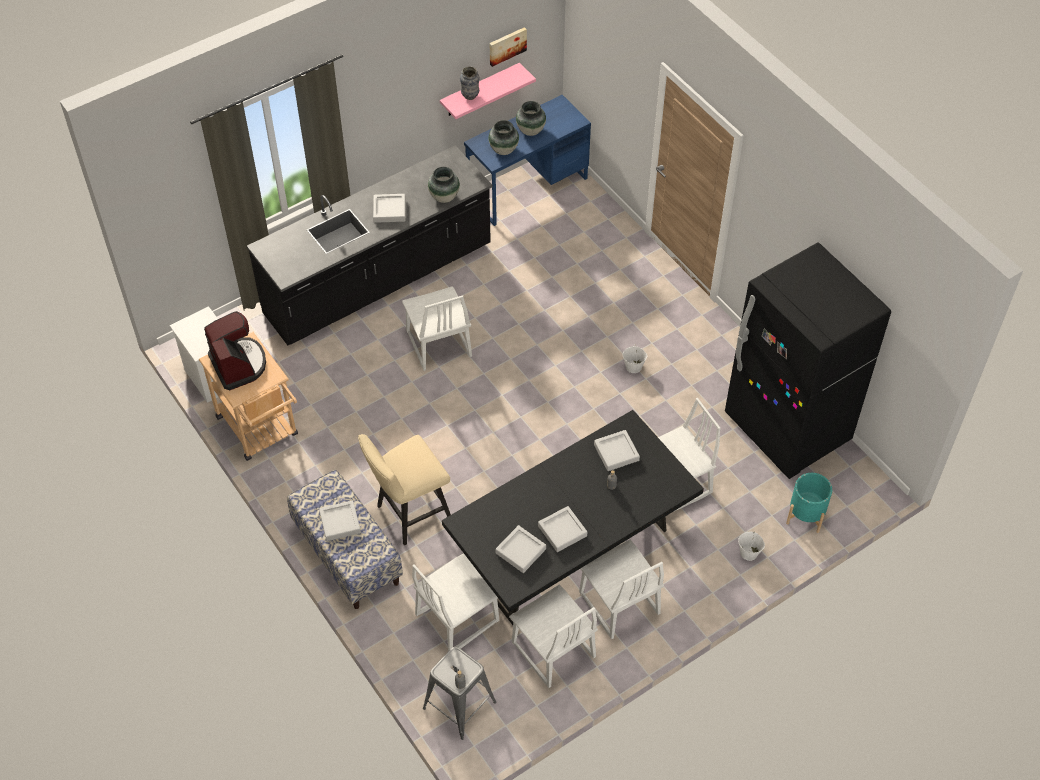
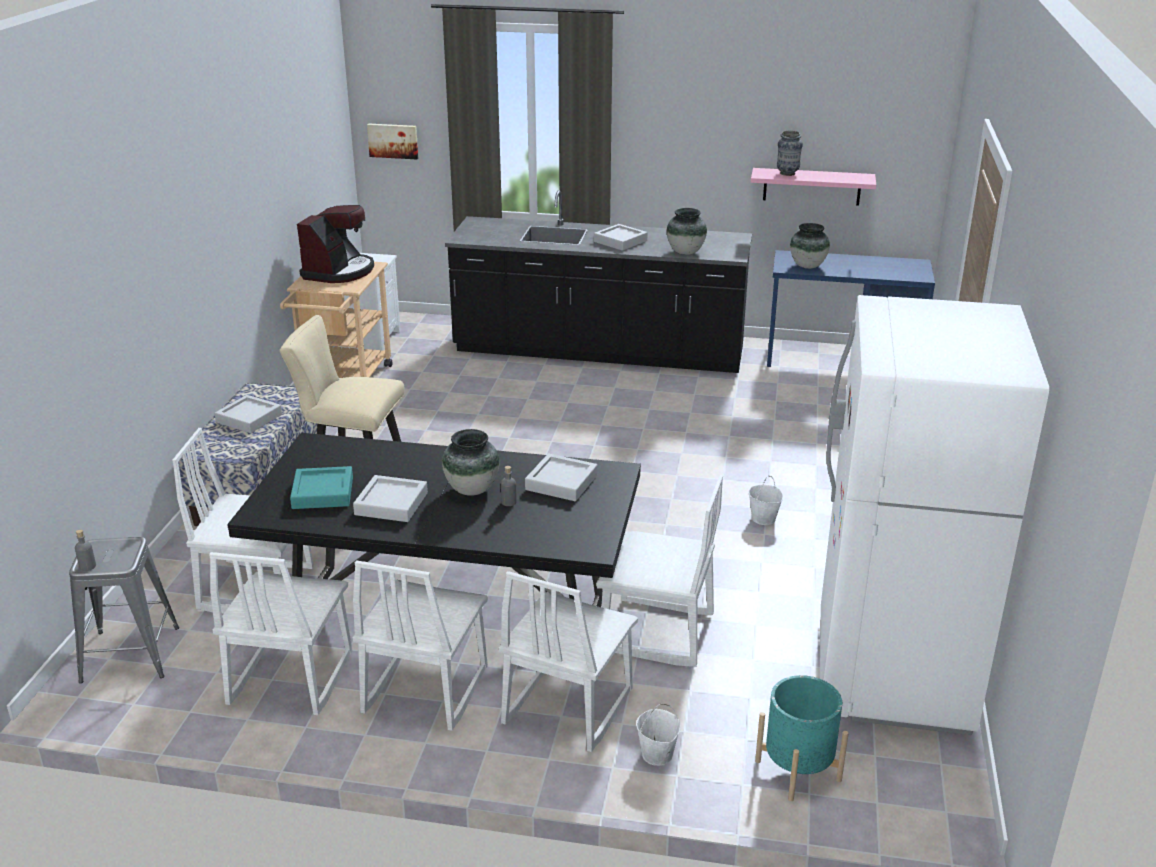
camera: 45 degrees right, 25 degrees down
(438, 344) = (584, 408): white chair -> white chair (566, 706)
(507, 45) = (860, 136): picture -> picture (393, 140)
(520, 551) = (323, 493): grey tray -> turquoise tray
(530, 131) = (856, 266): vase -> vase (471, 489)
(787, 428) = (892, 672): black fridge -> white fridge

